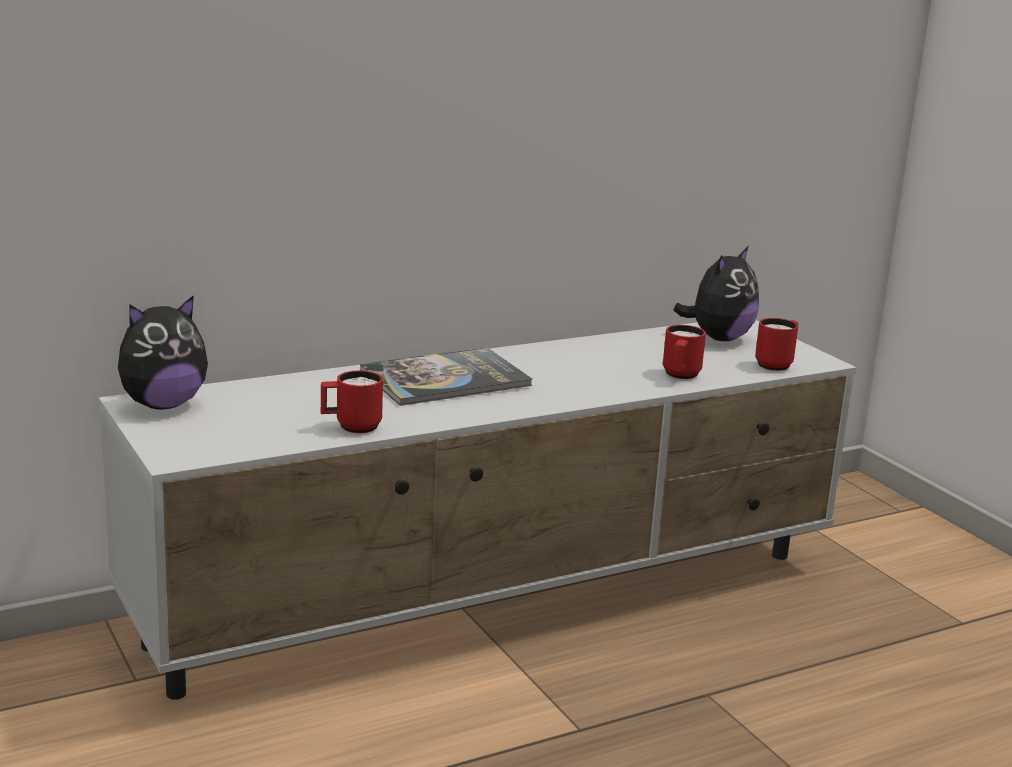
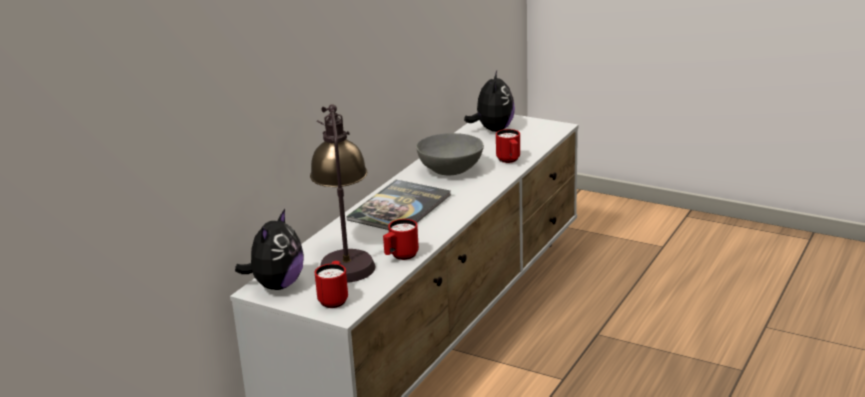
camera: 30 degrees left, 5 degrees up
(286, 406) = (345, 258): none -> table lamp
(582, 362) = (450, 170): none -> grey bowl
(776, 364) = (542, 136): red mug -> red mug (334, 299)

